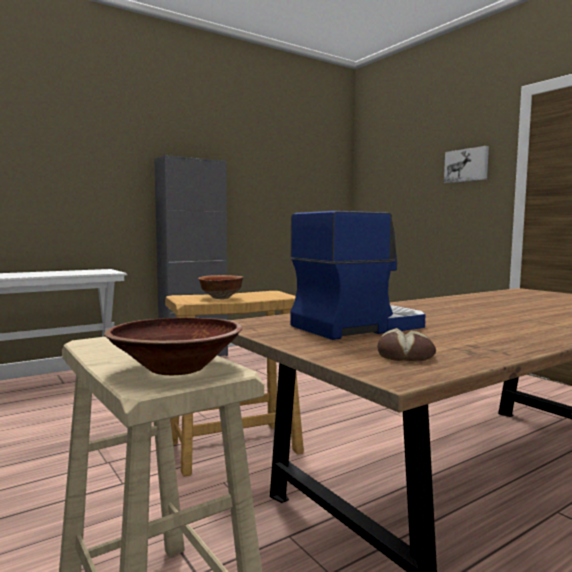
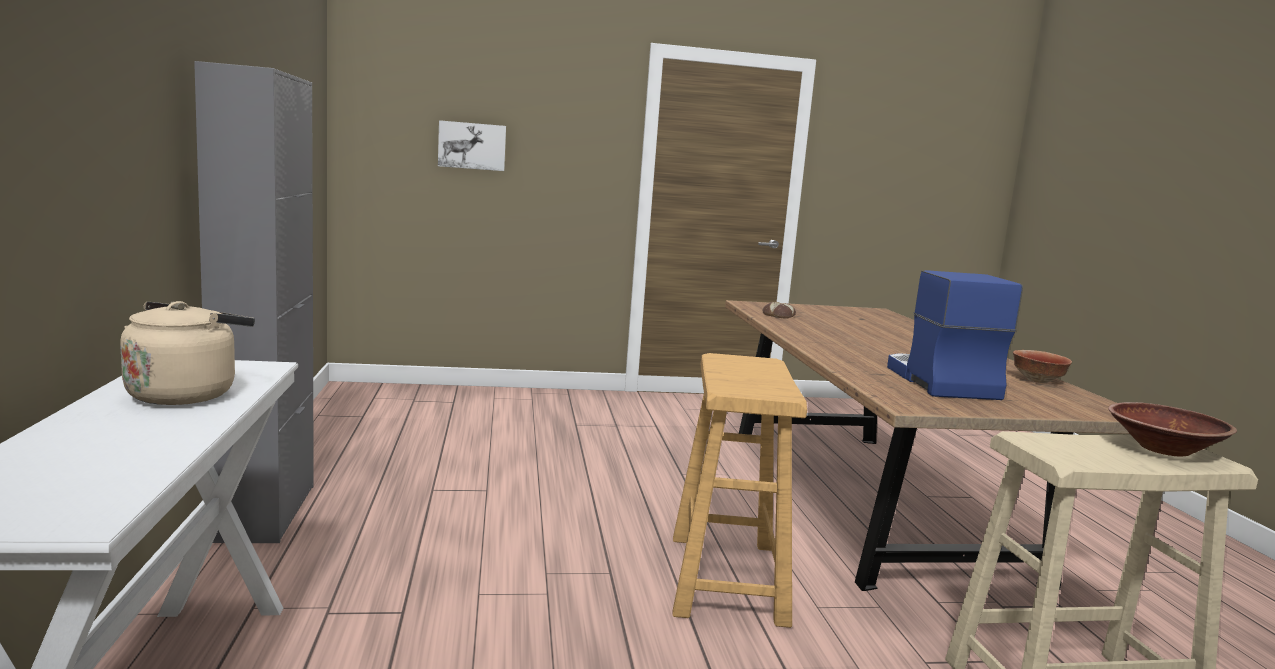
camera: 65 degrees left, 5 degrees up
(64, 272) = (186, 394): none -> beige kettle
(221, 298) = (760, 380): bowl -> bowl (1038, 381)
(406, 355) = (1060, 398): bread -> bread (779, 315)
(466, 165) = (572, 127): picture -> picture (472, 146)

